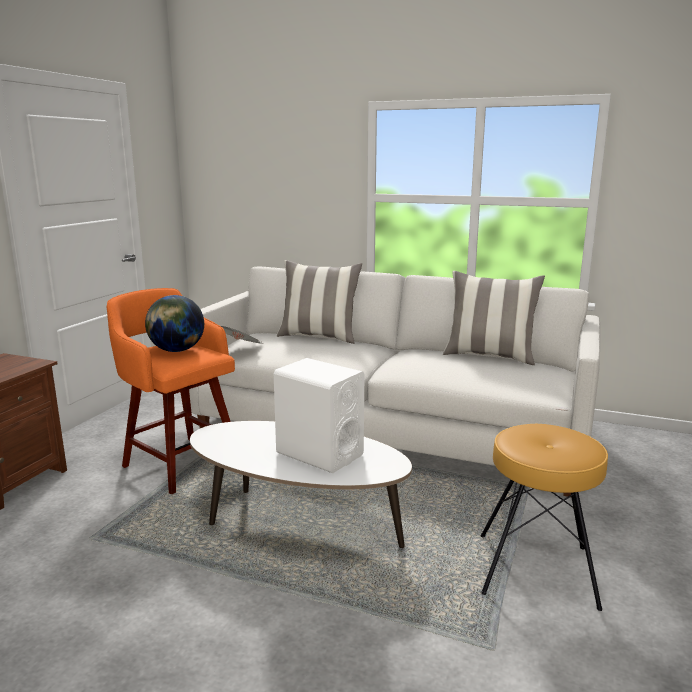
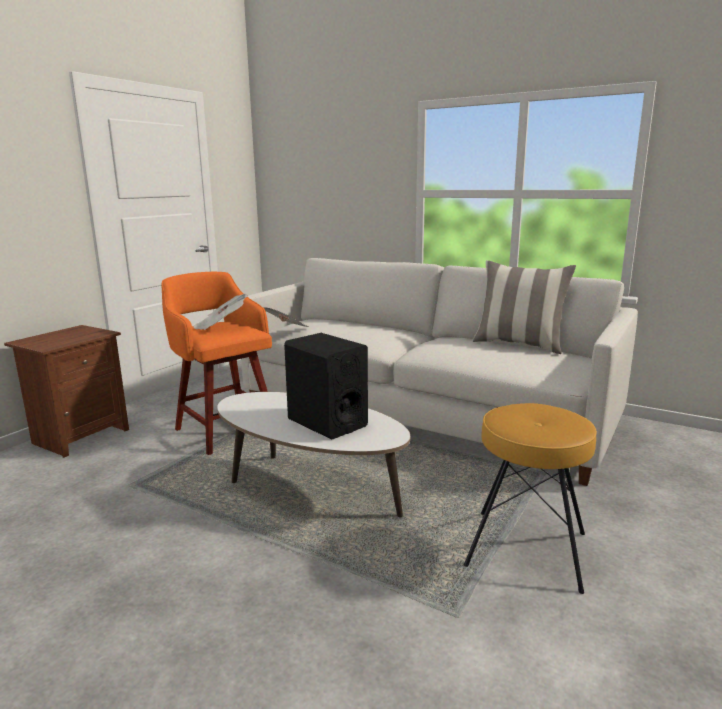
camera: 10 degrees right, 0 degrees up
(177, 350) = (221, 326): globe -> newspaper
(319, 337) = (362, 323): pillow -> none
(319, 454) = (327, 422): white speaker -> black speaker

